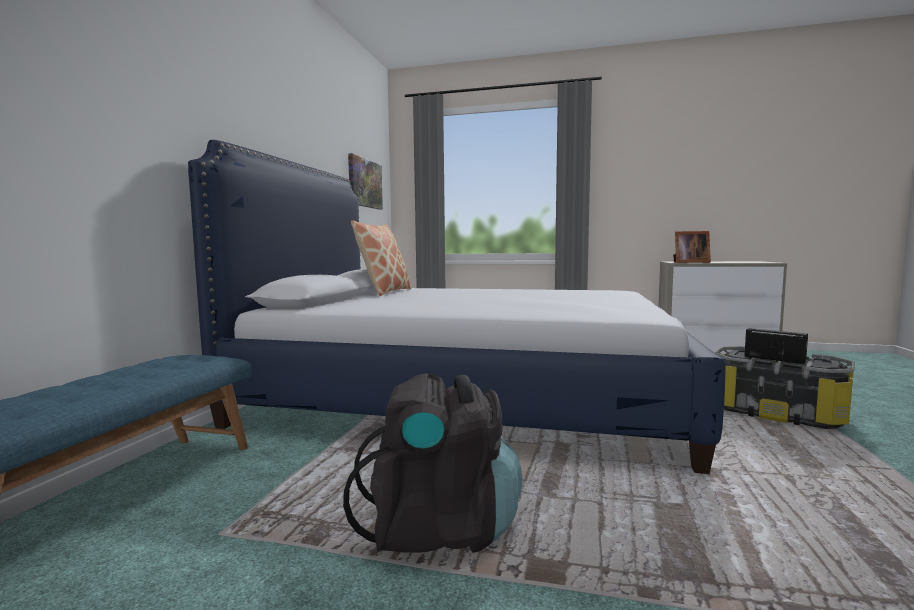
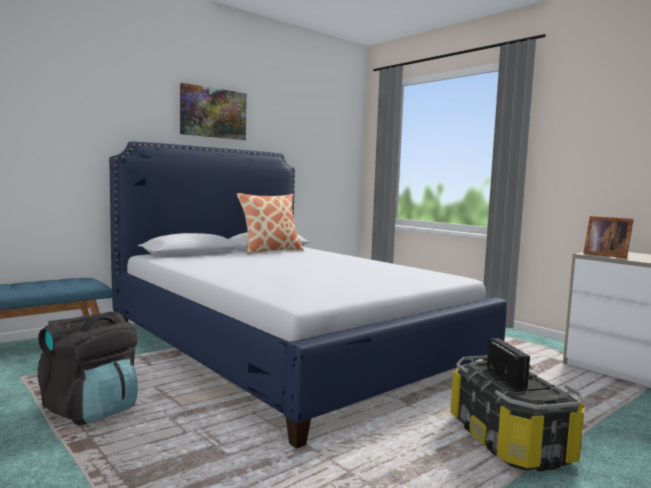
camera: 35 degrees right, 0 degrees up
(364, 183) = (319, 153): picture -> picture (213, 113)

